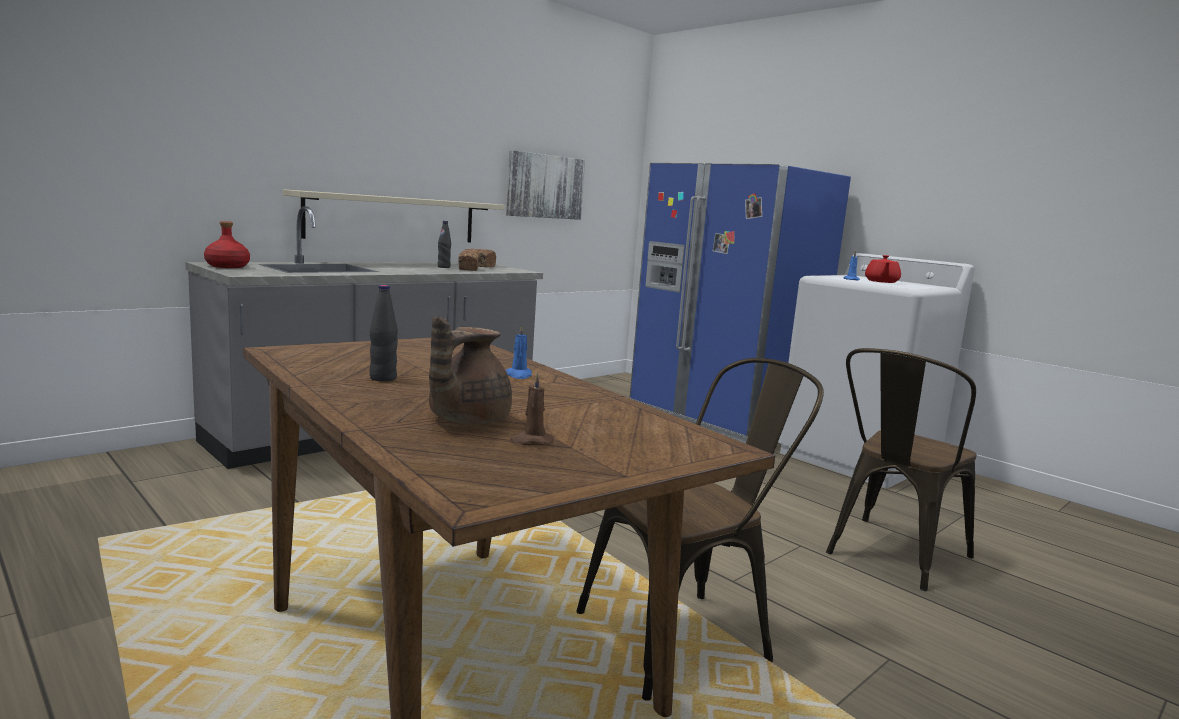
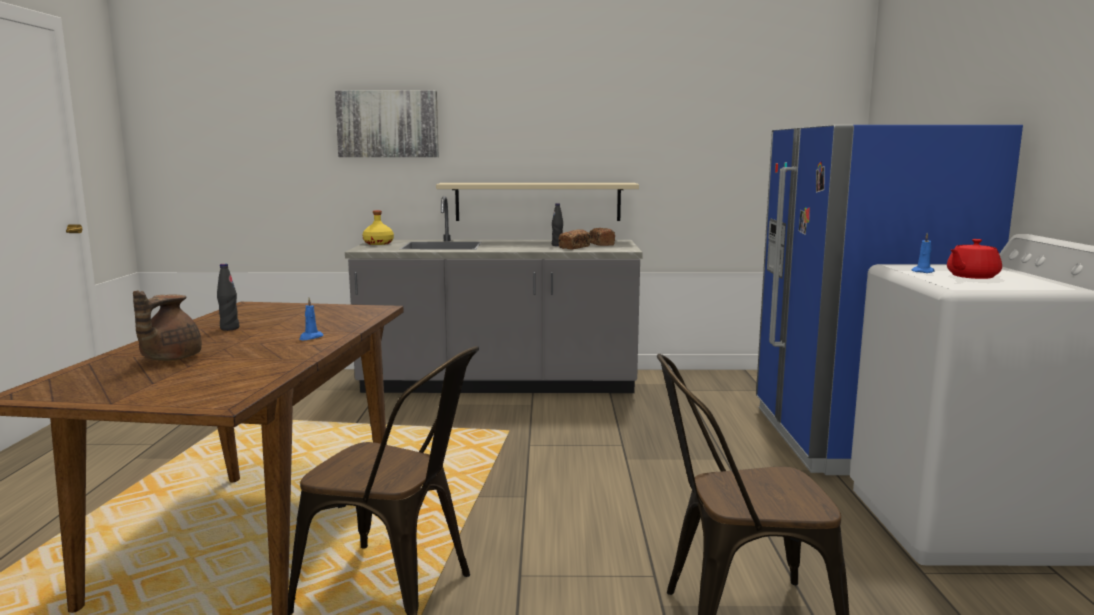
camera: 45 degrees right, 0 degrees up
(227, 266) = (378, 243): red bottle -> yellow bottle
(465, 420) = (169, 358): brown teapot -> brown teapot turned 60 degrees counterclockwise
(531, 441) = (148, 376): brown candle -> none
(545, 186) = (713, 161): picture -> picture (388, 124)

